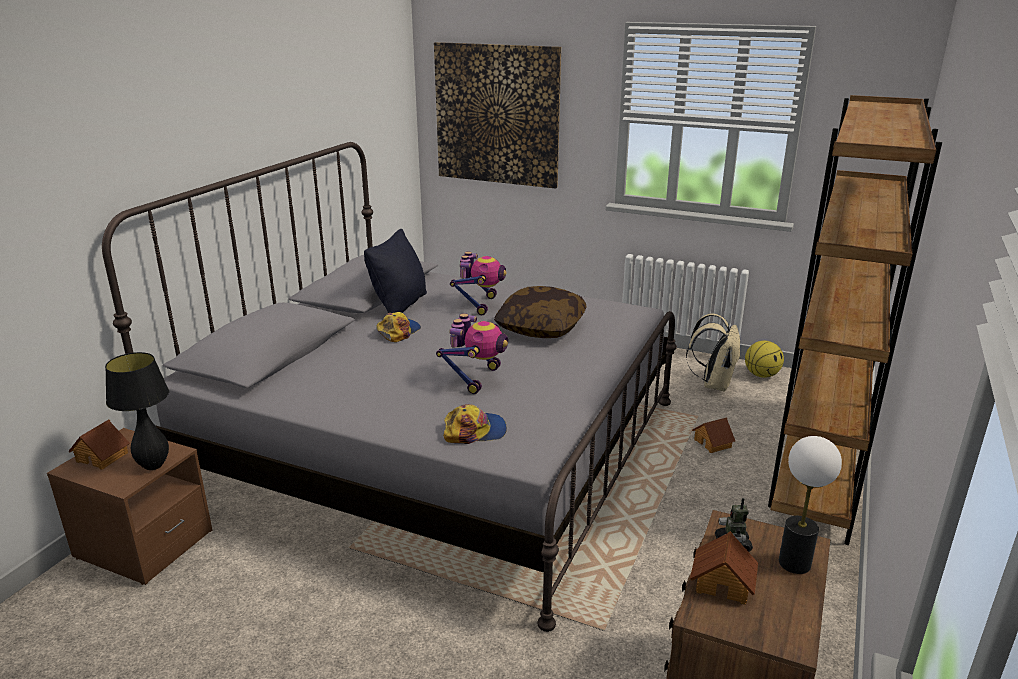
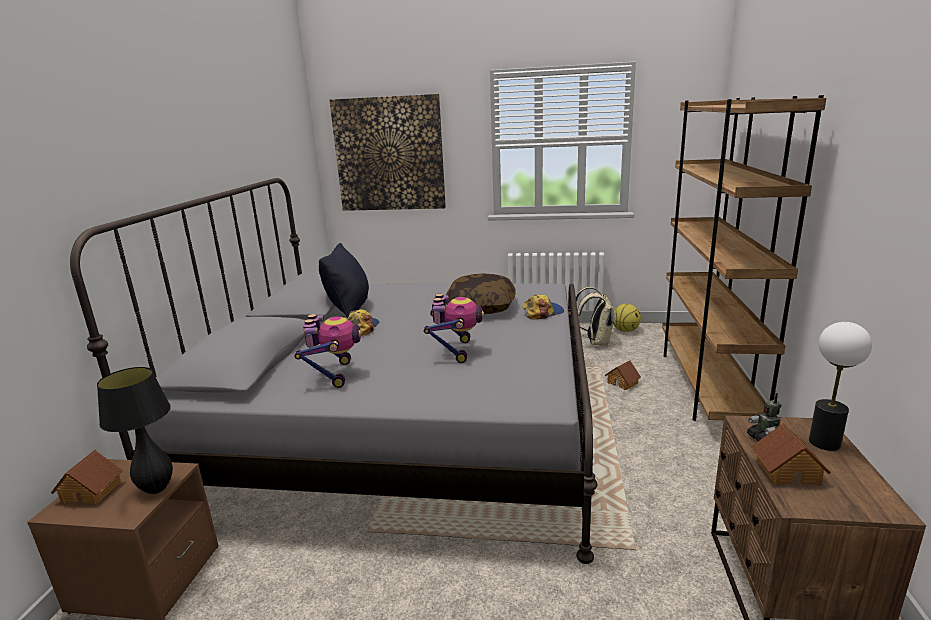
camera: 15 degrees left, 5 degrees down
(475, 431) = (485, 391): cap -> cap (542, 312)
(480, 305) = (418, 299): toy robot -> toy robot (334, 374)

